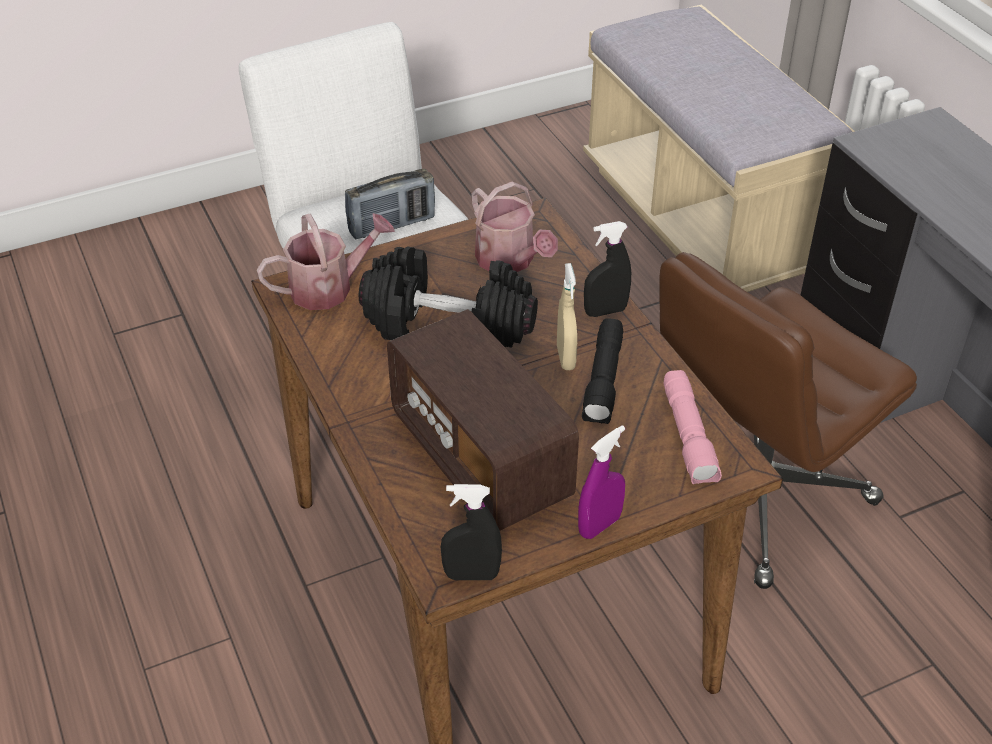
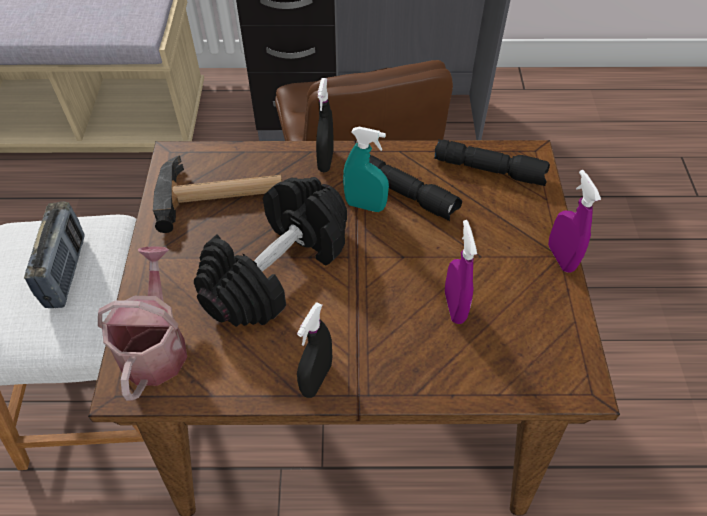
camera: 65 degrees left, 10 degrees up
(471, 575) = (586, 363): black spray bottle -> black spray bottle (316, 379)
(481, 458) = (454, 306): radio -> purple spray bottle
(509, 261) = (221, 195): watering can -> hammer
(565, 358) = (365, 205): beige spray bottle -> turquoise spray bottle
(689, 437) = (490, 169): pink flashlight -> black flashlight

